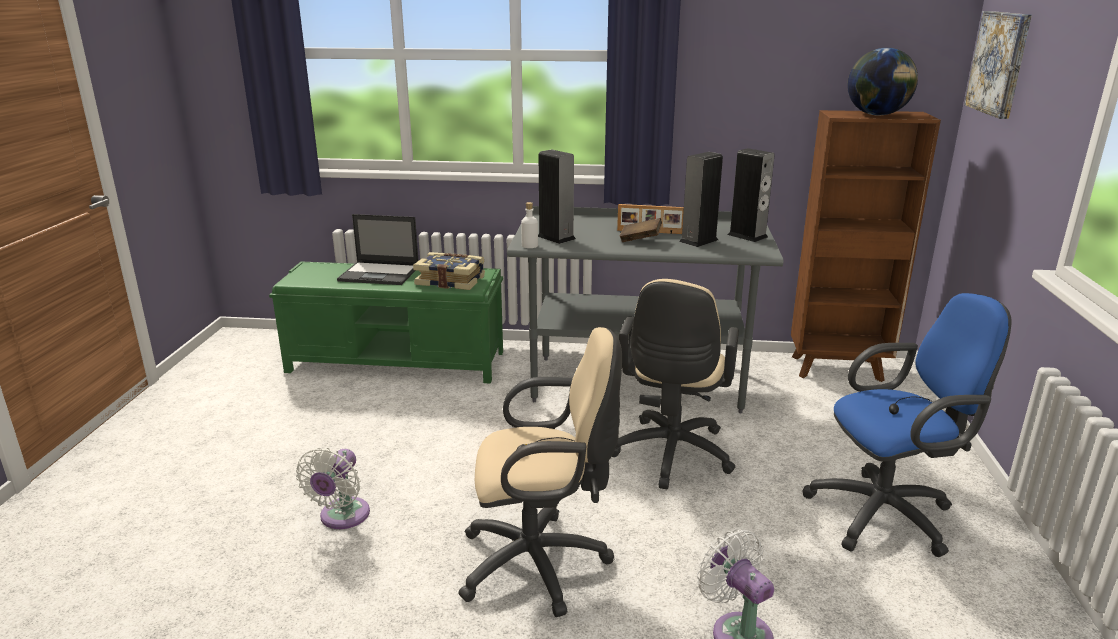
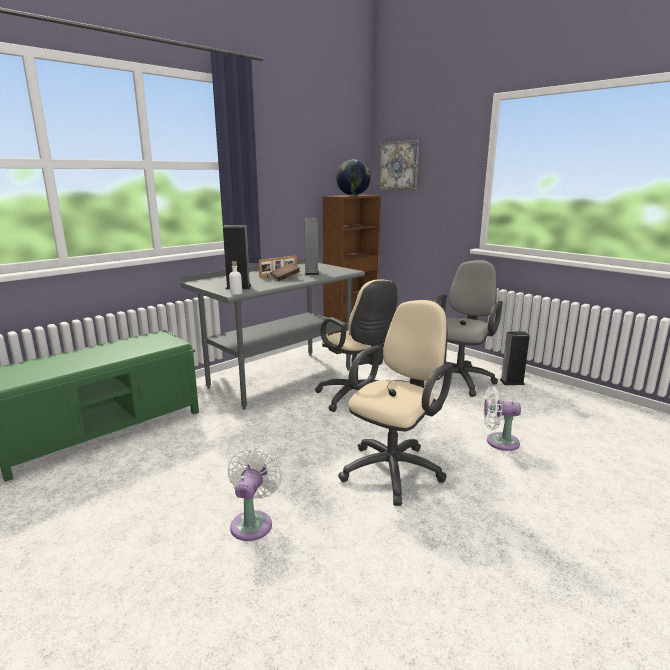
camera: 50 degrees left, 5 degrees down
(342, 517) = (253, 522): white fan -> white fan turned 135 degrees counterclockwise
(380, 274) = (79, 357): laptop -> none
(451, 281) = (148, 344): book -> none
(747, 236) = (325, 267): speaker -> speaker (512, 382)
(888, 514) = (460, 379): blue office chair -> grey office chair

